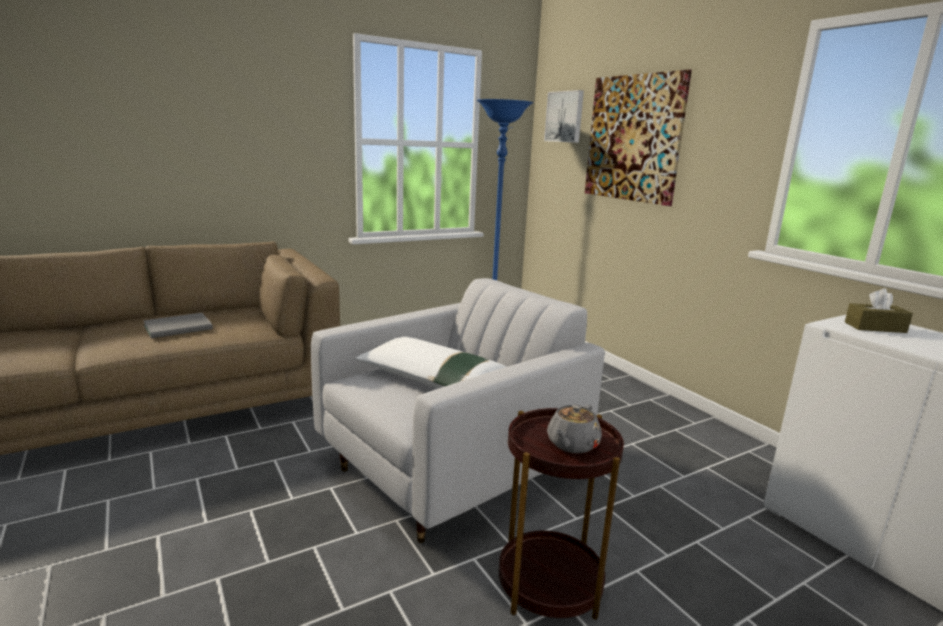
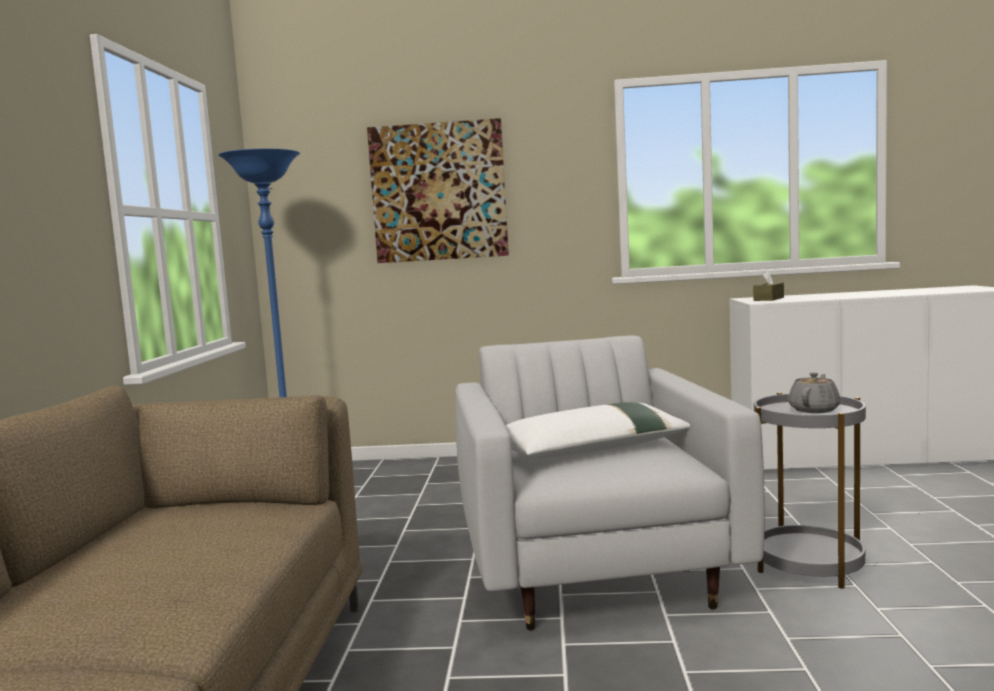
camera: 55 degrees left, 10 degrees down
(180, 327) = (165, 558): grey book -> none
(549, 584) = (809, 565): brown side table -> grey side table
(565, 117) = (316, 175): picture -> none
(572, 444) = (814, 410): grey teapot -> grey teapot turned 120 degrees counterclockwise

